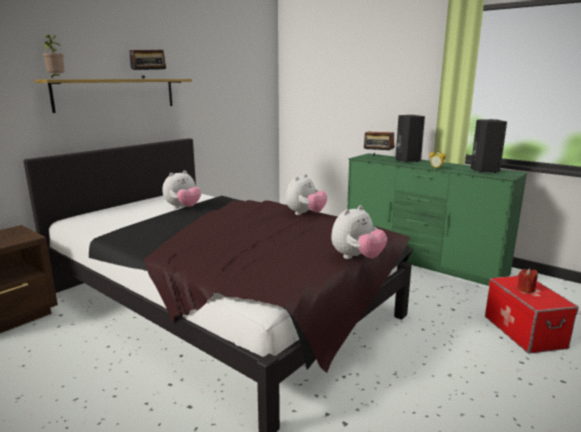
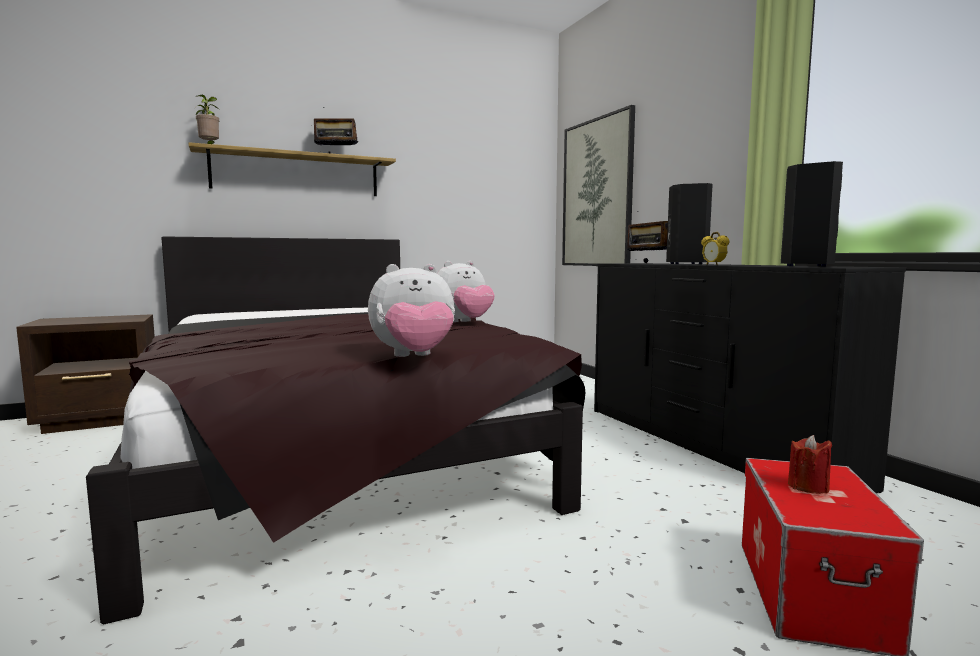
camera: 25 degrees right, 10 degrees down
(183, 208) = (336, 314): plush toy -> none
(318, 98) = (597, 193): none -> picture
(422, 260) = (708, 444): green dresser -> black dresser

